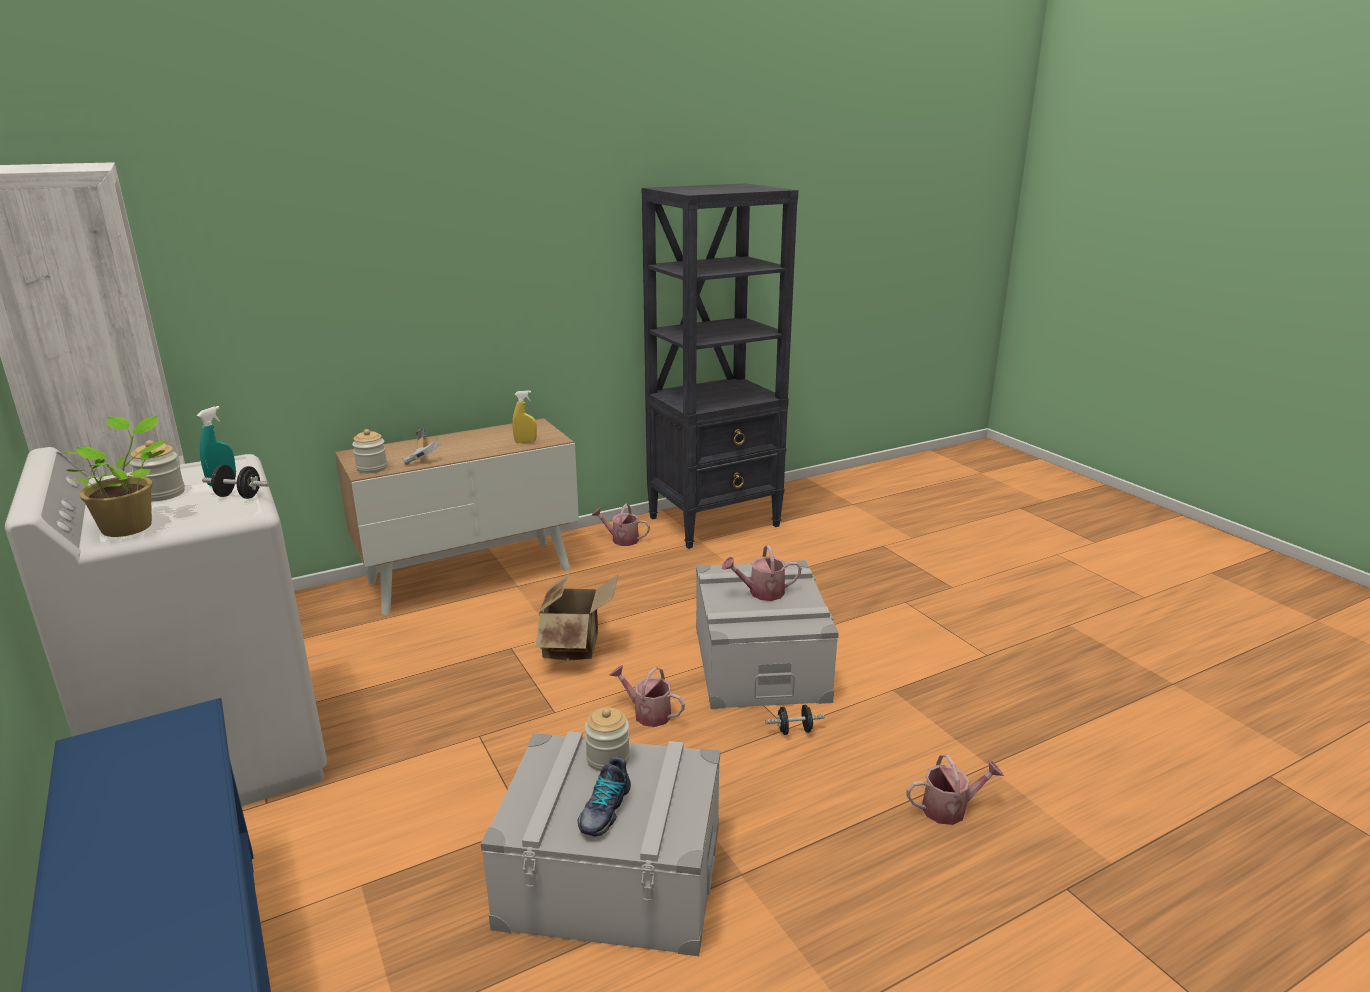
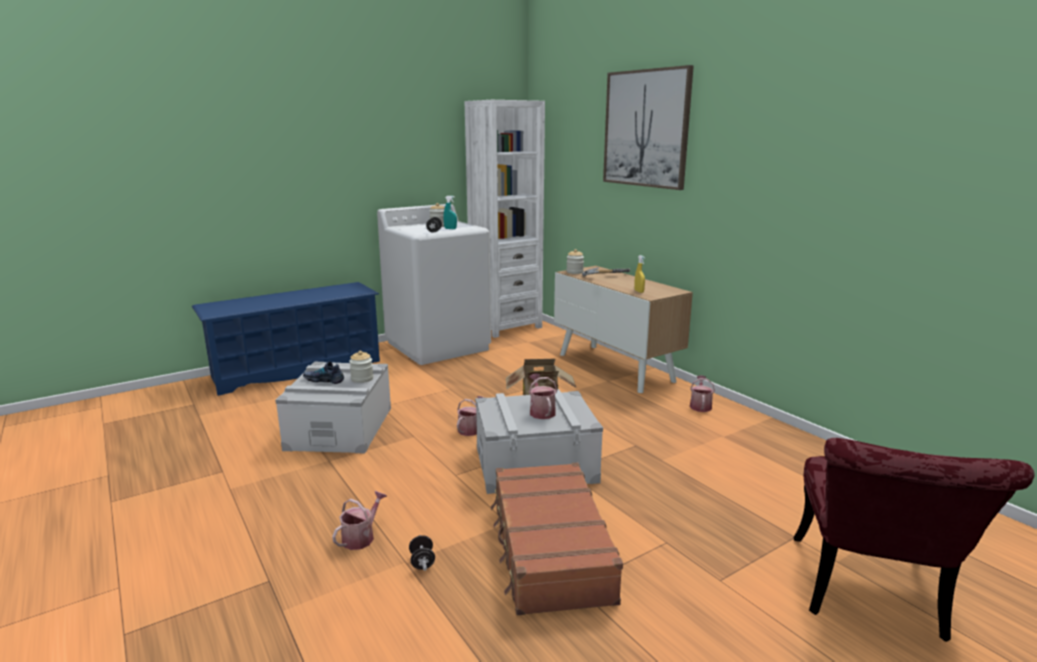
camera: 85 degrees right, 5 degrees down
(131, 526) = (406, 227): potted plant -> none
(400, 205) = (646, 128): none -> picture
(715, 521) = (769, 441): black bookcase -> none
(794, 730) = (453, 477): black dumbbell -> black dumbbell (422, 562)
(935, 665) = (549, 549): none -> brown suitcase
(950, 808) = (361, 537): watering can -> watering can turned 135 degrees counterclockwise
(952, 537) = (869, 597): none -> red chair

